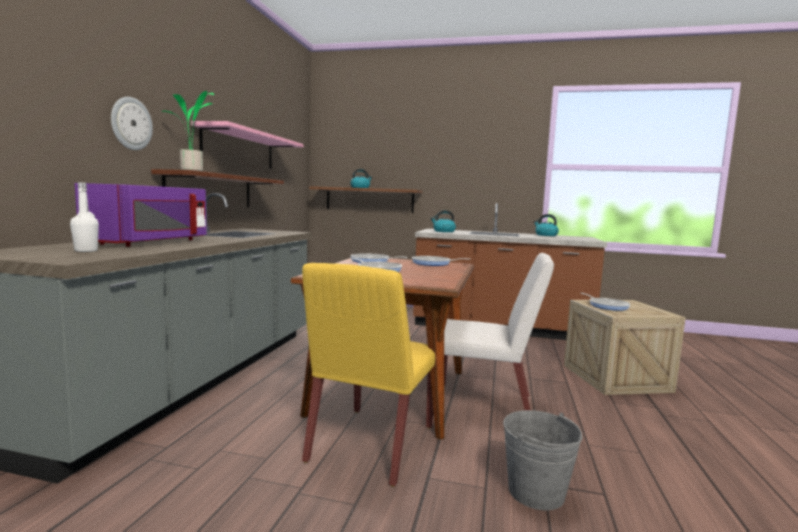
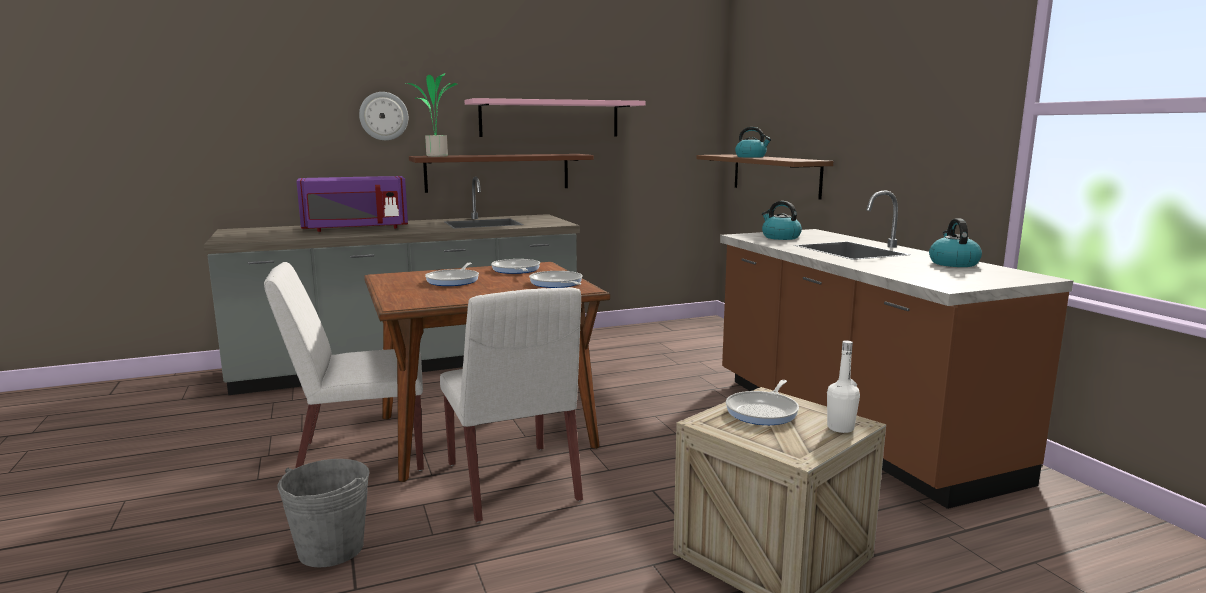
camera: 55 degrees right, 5 degrees up
(86, 251) = (275, 233): white bottle -> white bottle (840, 428)
(371, 444) = (360, 456): yellow chair -> white chair

